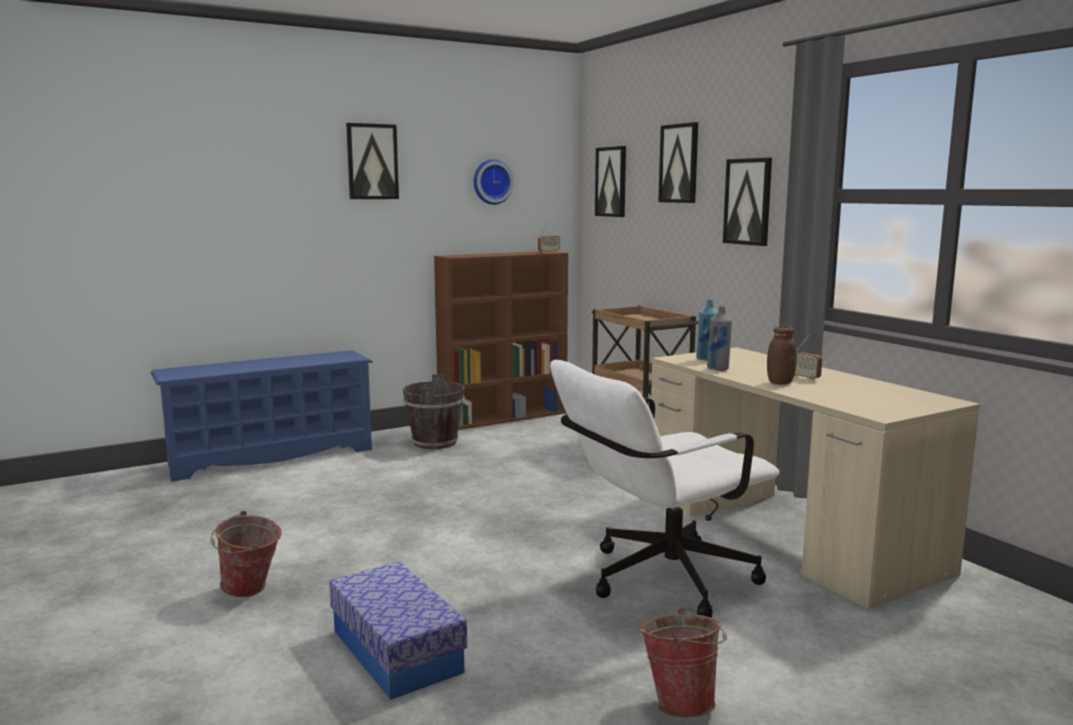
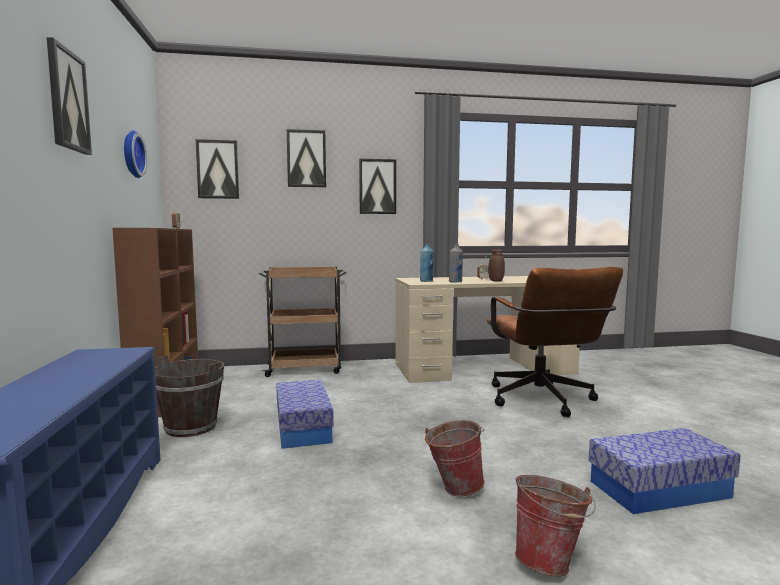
camera: 70 degrees left, 5 degrees down
(461, 475) = (303, 427): none -> storage box
(657, 581) = (543, 402): white office chair -> brown office chair
(680, 701) = (685, 420): bucket -> bucket (453, 488)

